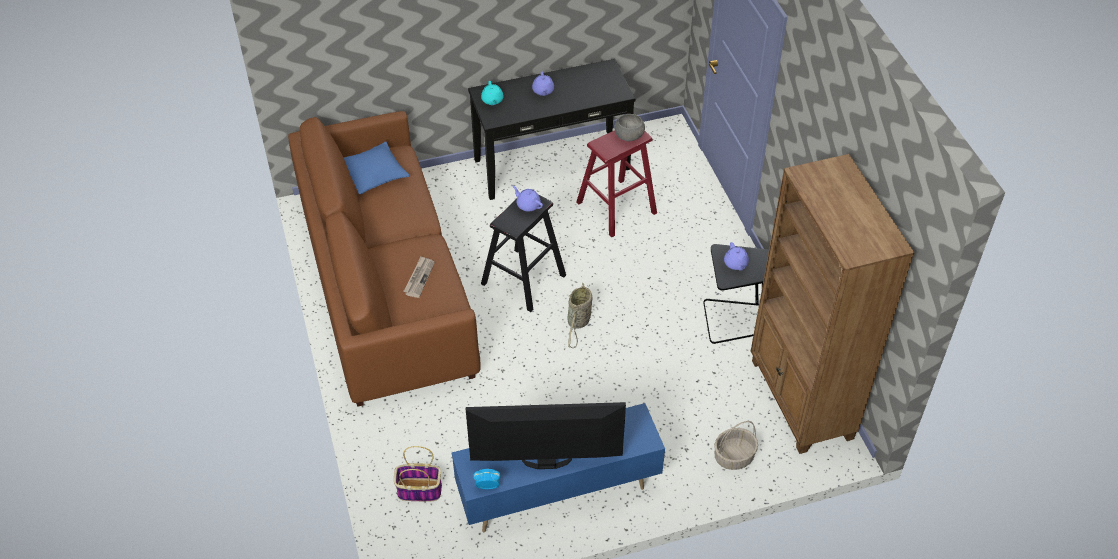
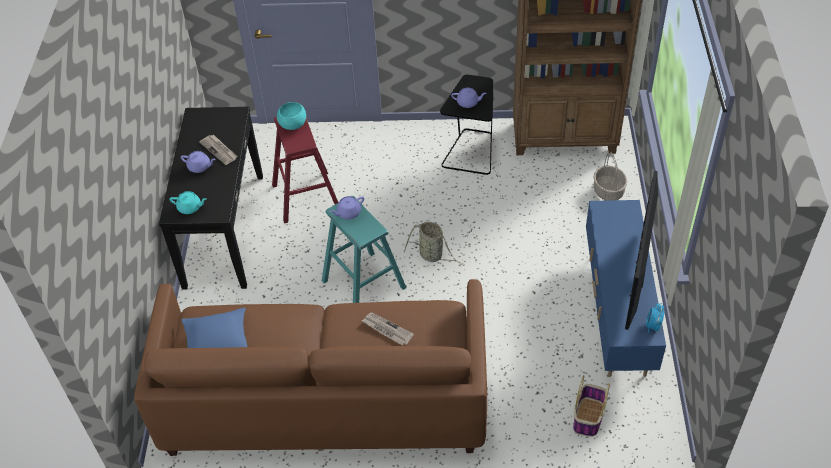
camera: 70 degrees left, 0 degrees up
(523, 279) = (364, 284): black stool -> turquoise stool
(568, 96) = (219, 150): none -> newspaper
(629, 135) = (292, 123): grey bowl -> turquoise bowl

